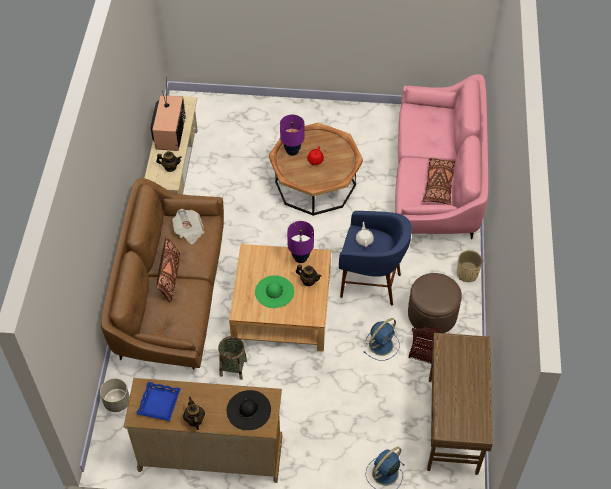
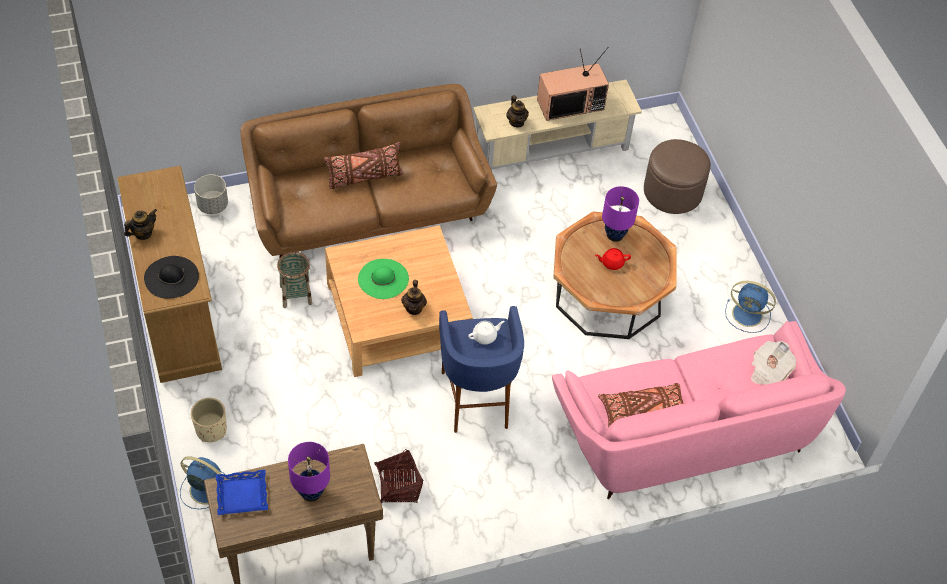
camera: 65 degrees right, 0 degrees up
(158, 403) = (154, 196): blue tray -> blue tray (242, 494)
(189, 231) = (436, 172): newspaper -> newspaper (769, 371)
(300, 257) = (446, 290): purple table lamp -> purple table lamp (311, 492)
(382, 344) = (389, 436): blue fan -> blue fan (748, 315)
(432, 314) = (459, 481): brown ottoman -> brown ottoman (672, 191)
(467, 274) = (544, 507): beige planter -> beige planter (211, 430)

